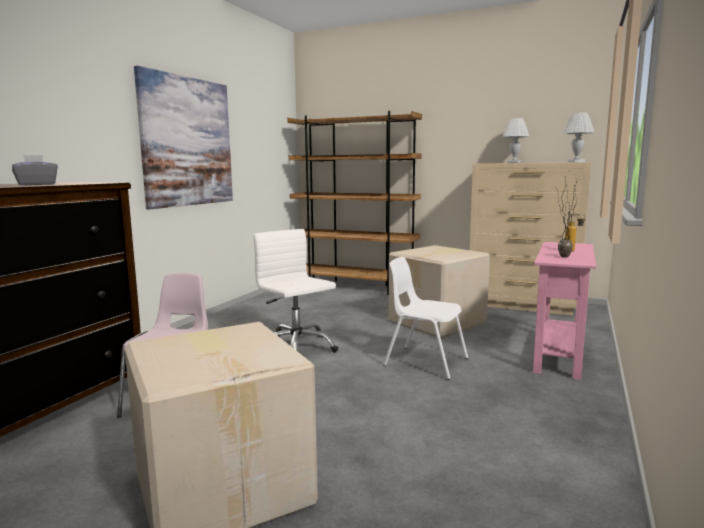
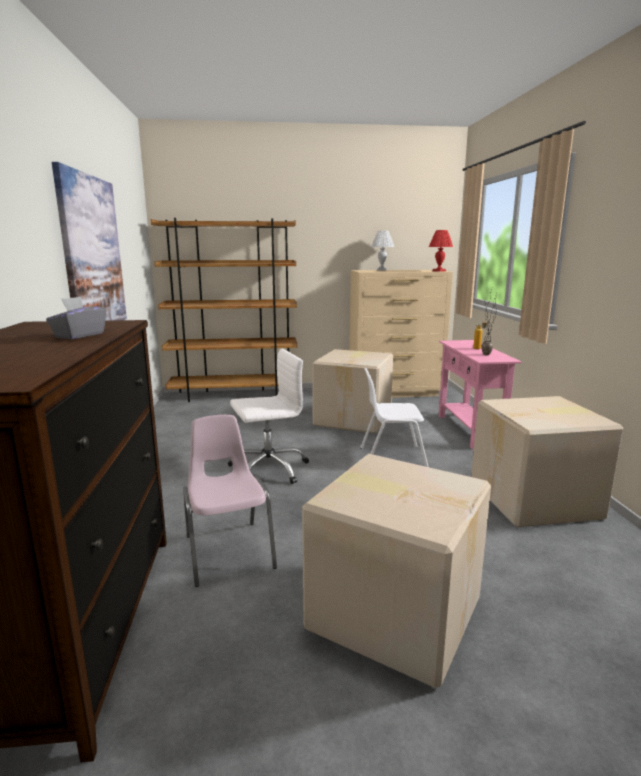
camera: 30 degrees left, 5 degrees up
(296, 348) = (268, 469): white office chair -> white office chair turned 135 degrees clockwise
(535, 440) = (536, 500): none -> cardboard box
(576, 162) = (439, 271): white table lamp -> red table lamp

